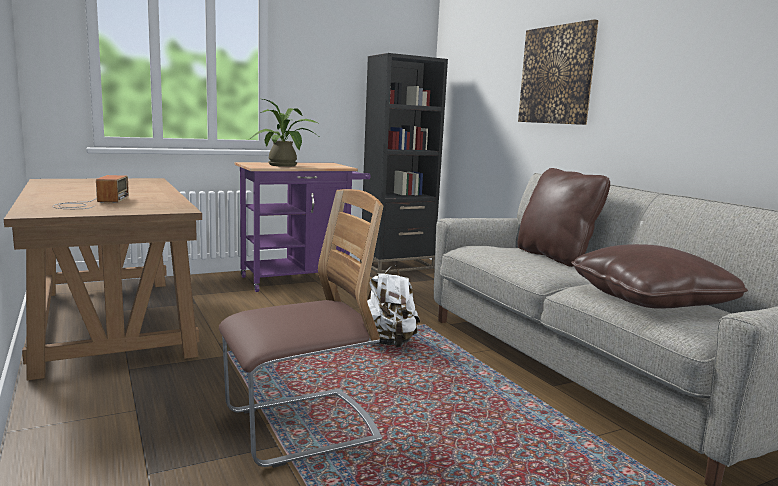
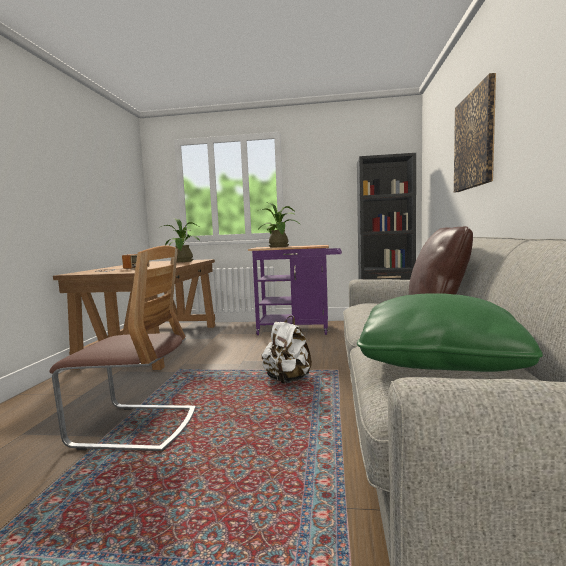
camera: 35 degrees right, 5 degrees down
(132, 184) = (183, 261): none -> potted plant
(650, 300) = (437, 360): brown pillow -> green pillow

